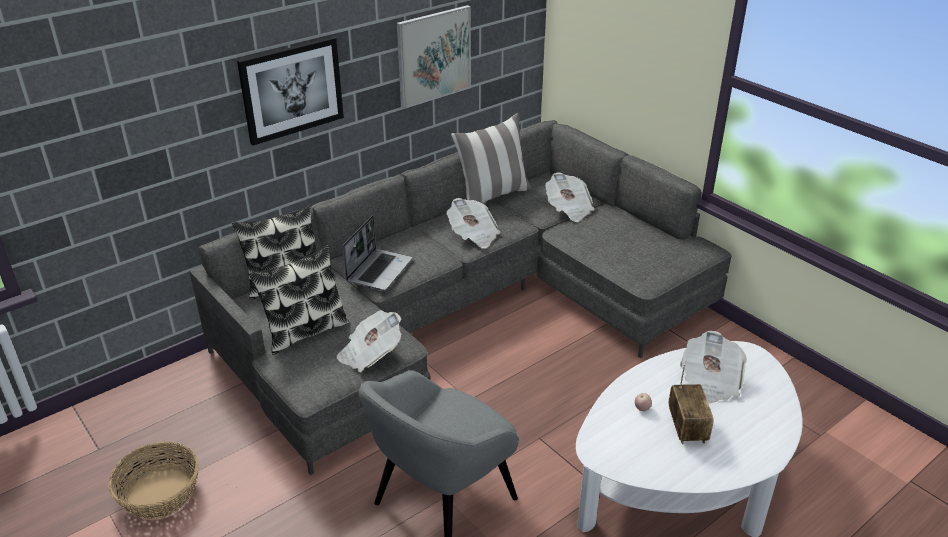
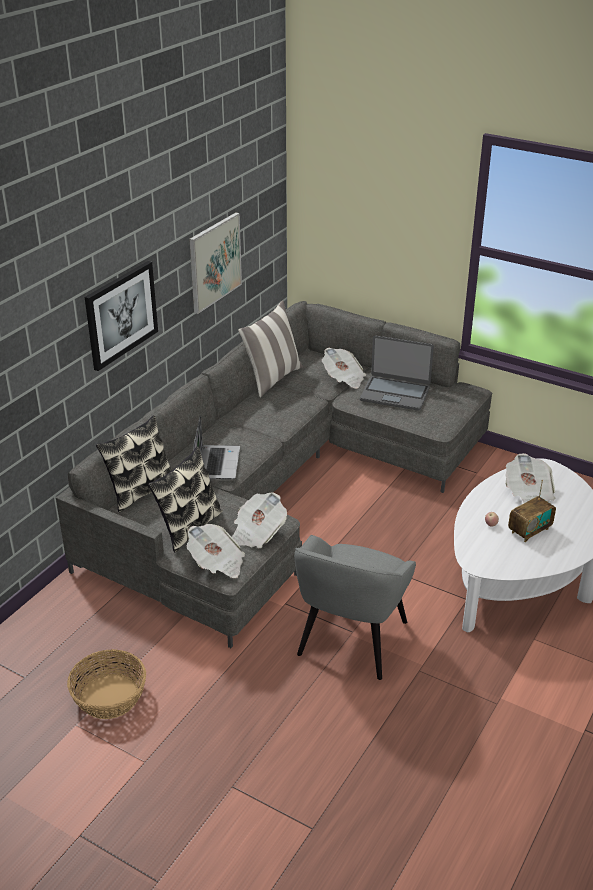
camera: 20 degrees left, 0 degrees up
(473, 235) = (278, 416): newspaper -> newspaper (217, 563)
(615, 235) = (395, 393): none -> laptop
(687, 428) = (529, 530): radio -> radio turned 75 degrees clockwise

